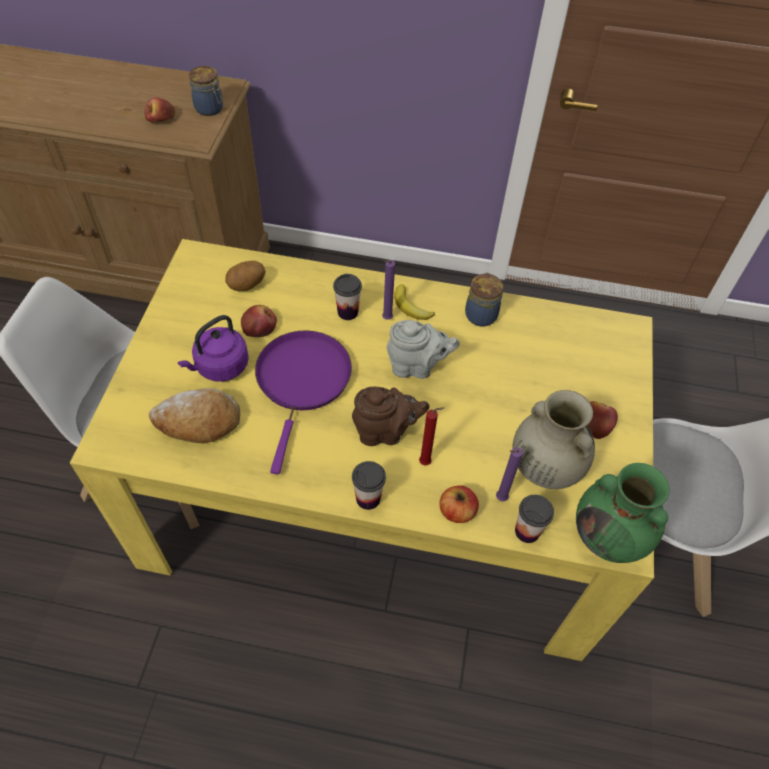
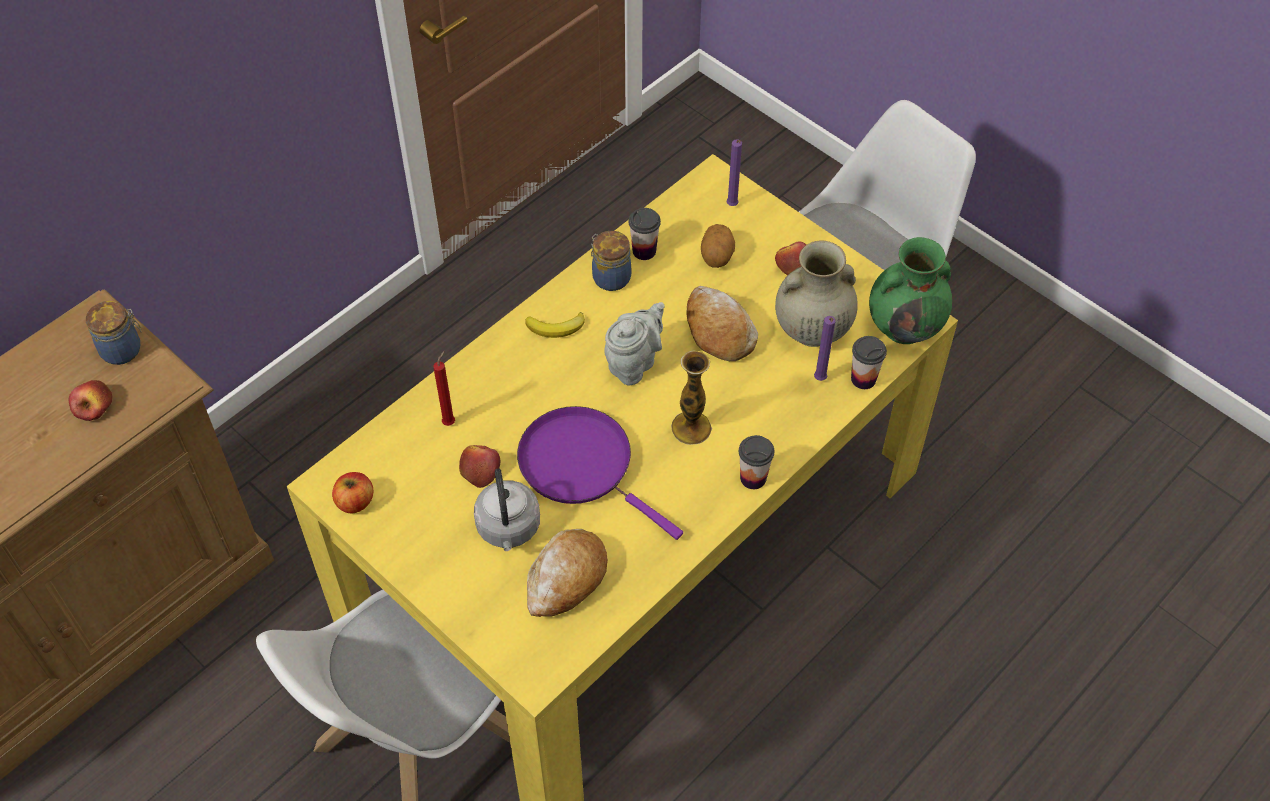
camera: 55 degrees left, 0 degrees up
(220, 367) = (509, 529): purple kettle -> grey kettle
(247, 286) = (413, 455): potato -> potato (717, 257)
(347, 312) = (522, 383): cup -> cup (644, 251)
(385, 432) = (691, 427): brown teapot -> vase
(386, 319) = (556, 356): purple candle -> purple candle (732, 206)
(427, 462) = (747, 413): red candle -> red candle (450, 421)
(457, 511) = (811, 418): apple -> apple (355, 501)
(490, 404) = (718, 330): none -> bread

